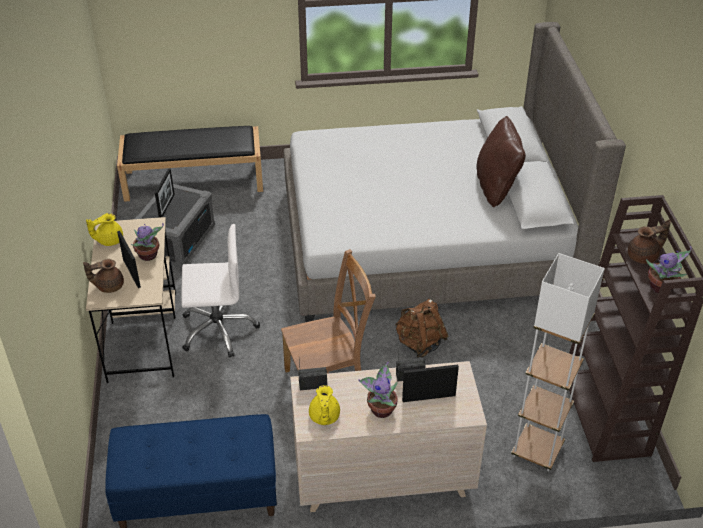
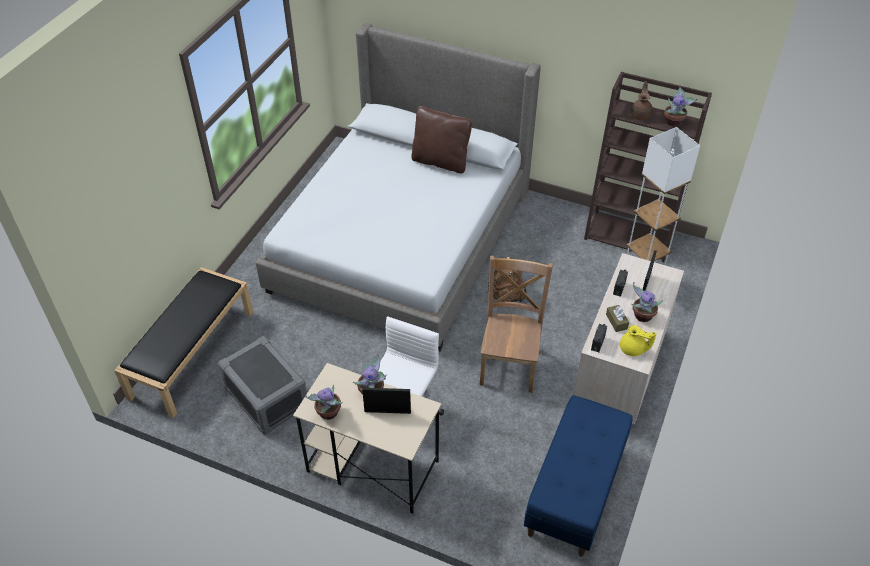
camera: 60 degrees left, 5 degrees up
(108, 286) = (392, 433): brown teapot -> none
(109, 240) = (328, 413): yellow teapot -> potted plant
(166, 206) = (256, 373): picture frame -> none
(356, 390) = (616, 321): none -> brown tissue box

